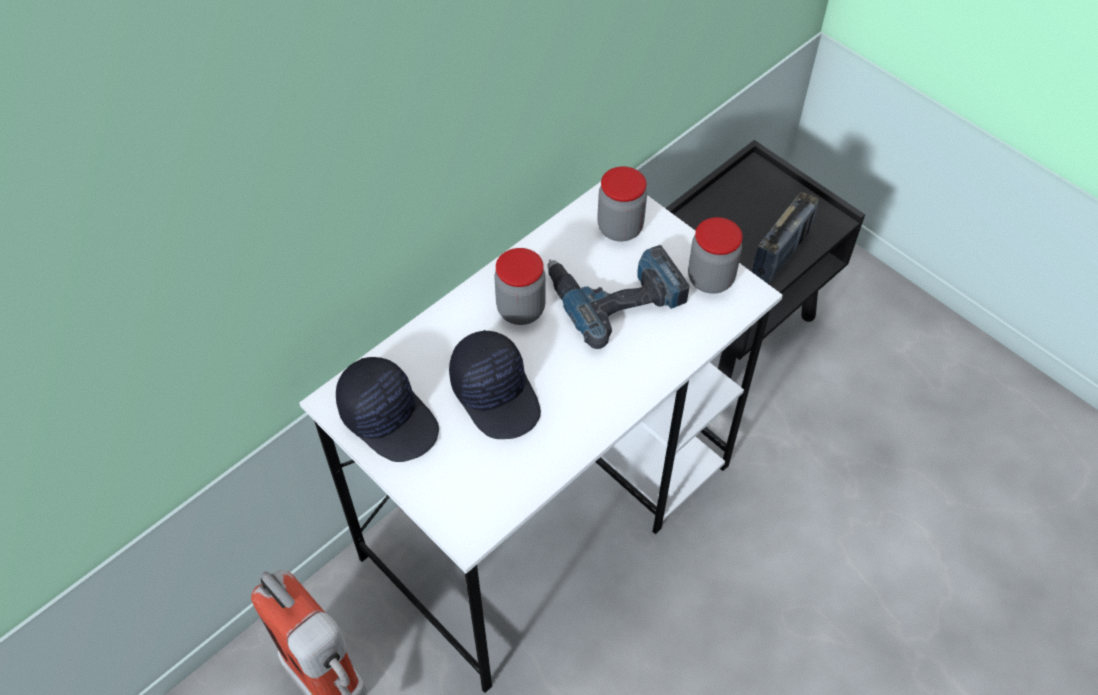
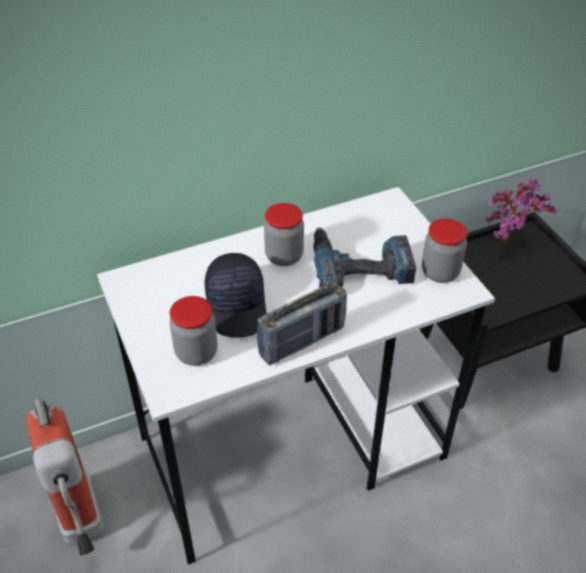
camera: 20 degrees right, 10 degrees down
(390, 418) = (153, 300): black cap -> none
(620, 228) = (384, 223): jar -> jar (196, 353)
(739, 192) = (509, 244): none -> potted plant
(780, 255) = (524, 294): radio -> radio (302, 342)

